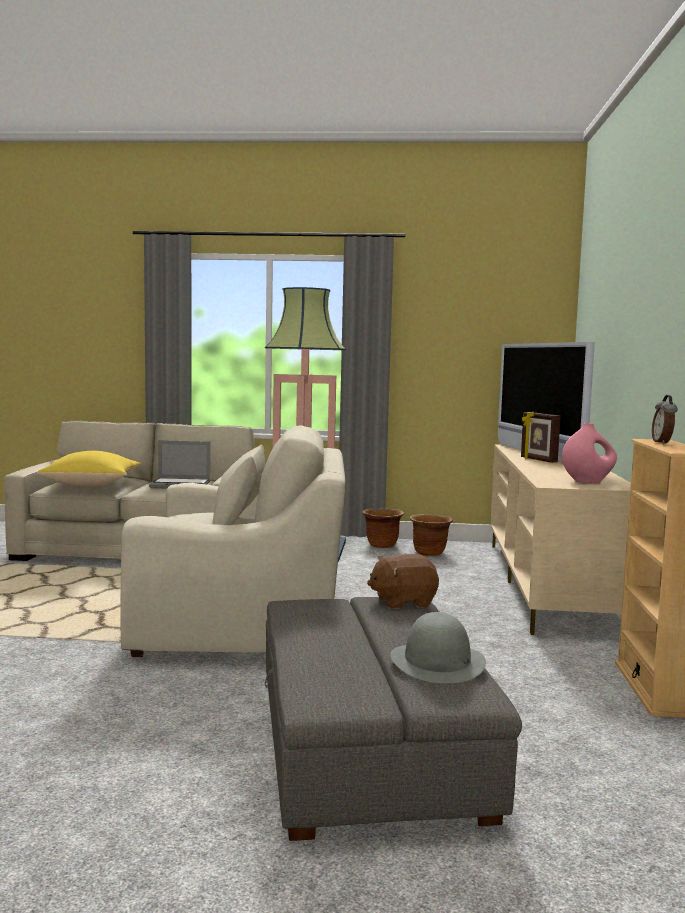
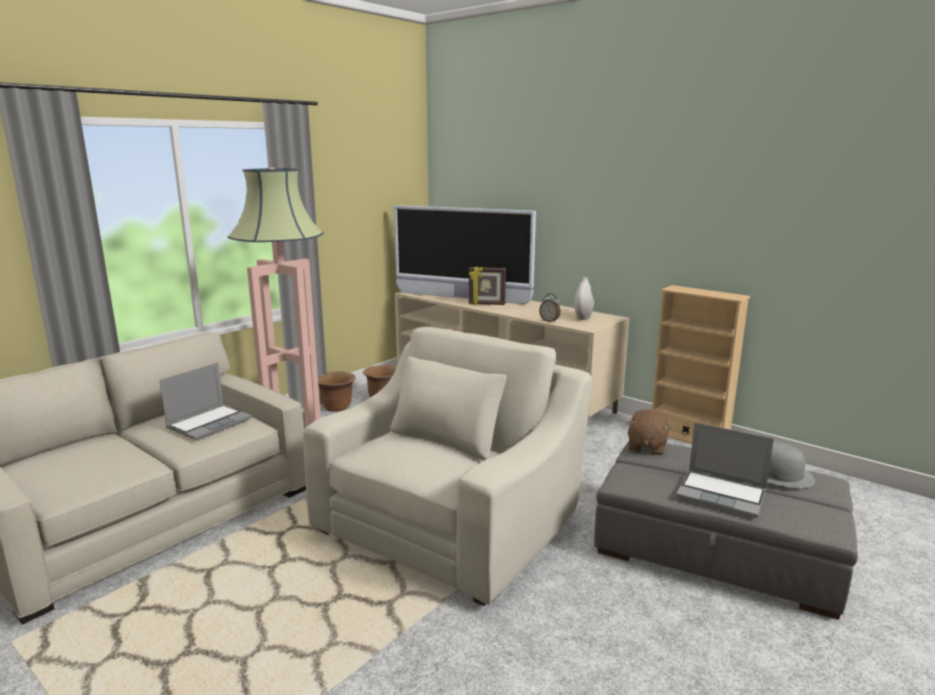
camera: 55 degrees left, 10 degrees up
(93, 485) = (108, 466): yellow pillow -> none
(324, 640) = (722, 495): none -> laptop
(587, 481) = (583, 317): pink vase -> white vase
(663, 443) = (692, 290): alarm clock -> alarm clock (549, 321)

